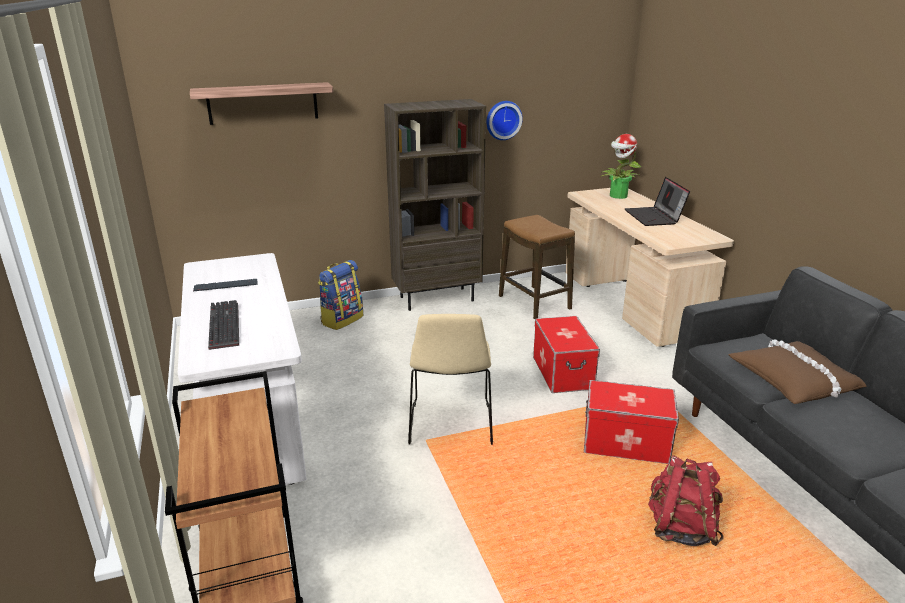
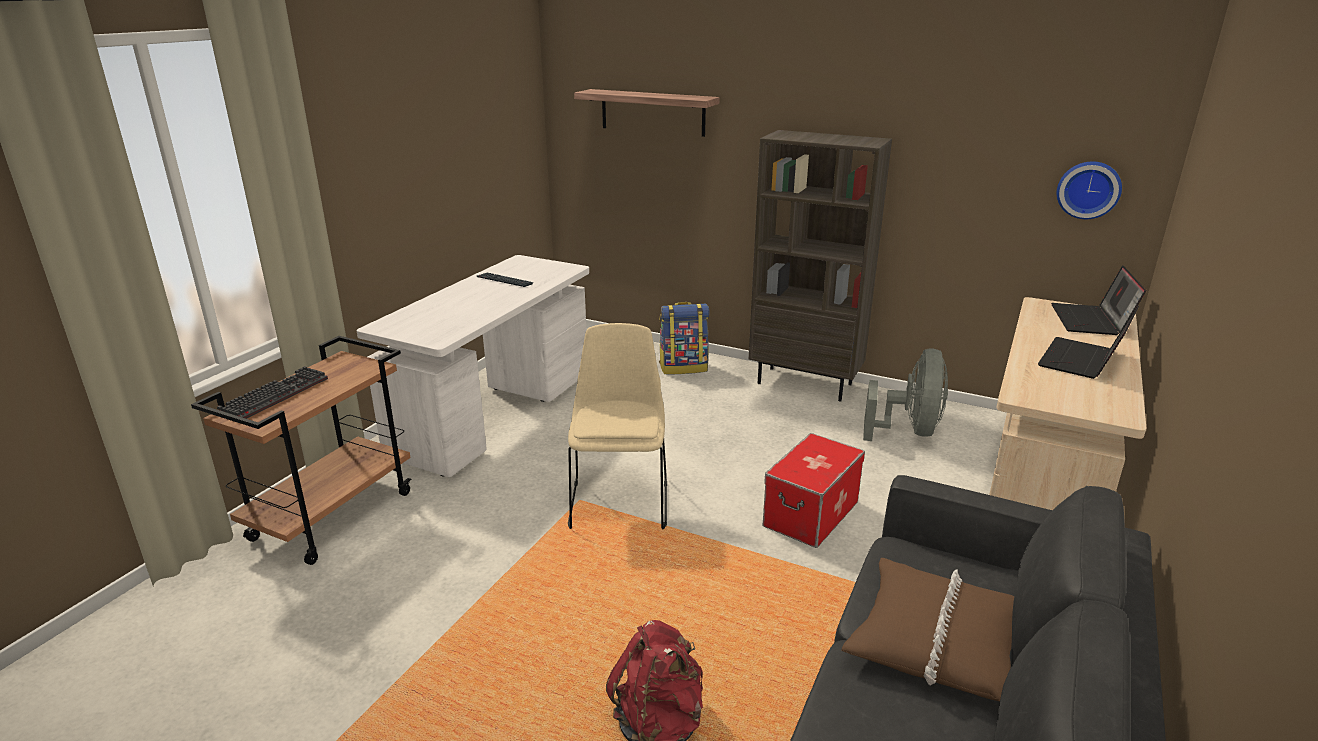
camera: 45 degrees right, 0 degrees up
(222, 326) = (443, 308): keyboard -> keyboard (275, 395)
(450, 425) = (619, 500): beige chair -> beige chair turned 135 degrees clockwise
(503, 120) = (938, 174): wall clock -> wall clock (1088, 189)
(534, 302) = (909, 431): stool -> grey fan
(618, 196) = (1091, 321): potted plant -> laptop
(626, 443) = (753, 615): storage box -> none

